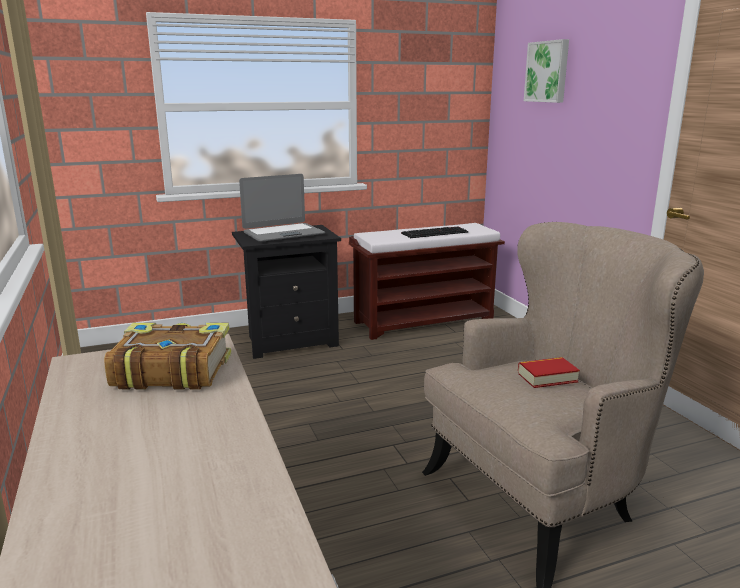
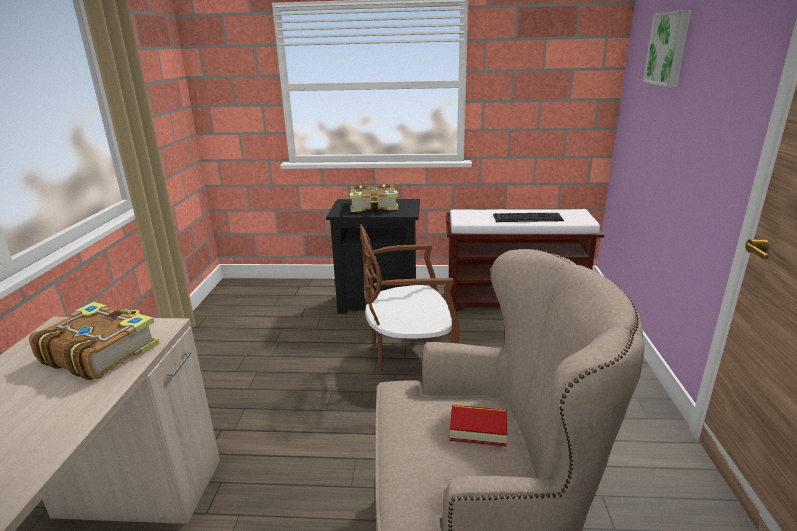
camera: 25 degrees right, 5 degrees up
(283, 233) = (374, 206): laptop -> book
(362, 379) = (409, 355): none -> brown chair

